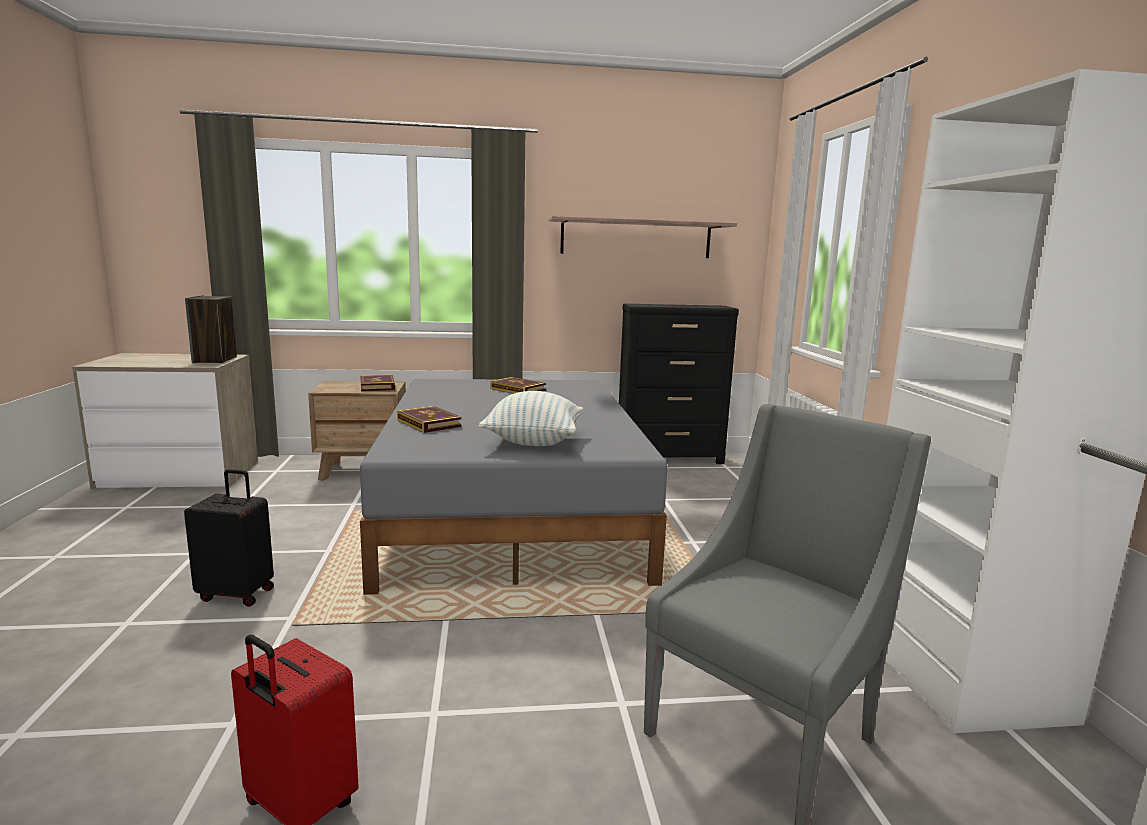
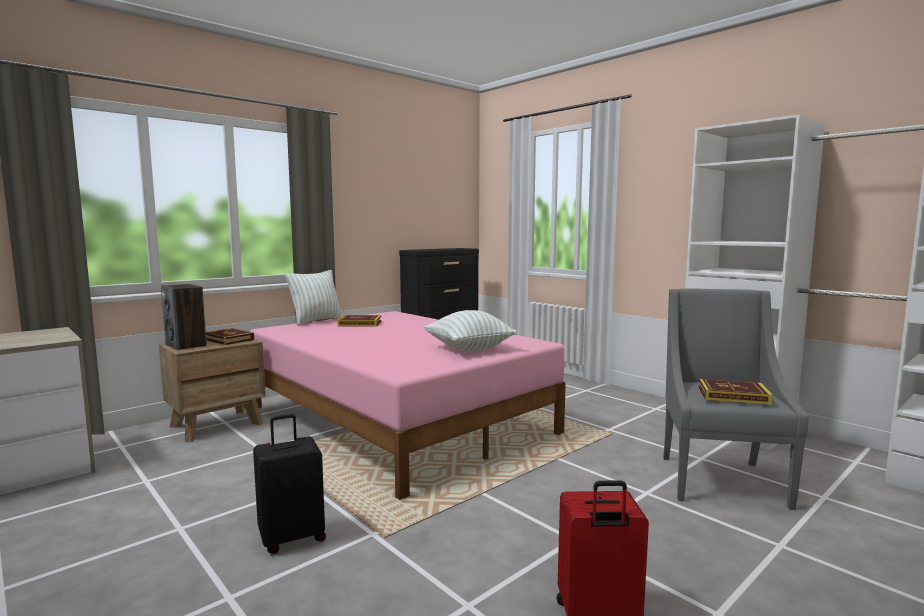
camera: 35 degrees left, 5 degrees down
(215, 360) = (49, 335): speaker -> speaker (186, 345)
(428, 423) = (366, 352): book -> book (733, 395)
(489, 379) = (316, 321): none -> pillow
(512, 510) = (398, 419): grey bed -> pink bed
(636, 238) = (403, 200): shelf -> none

